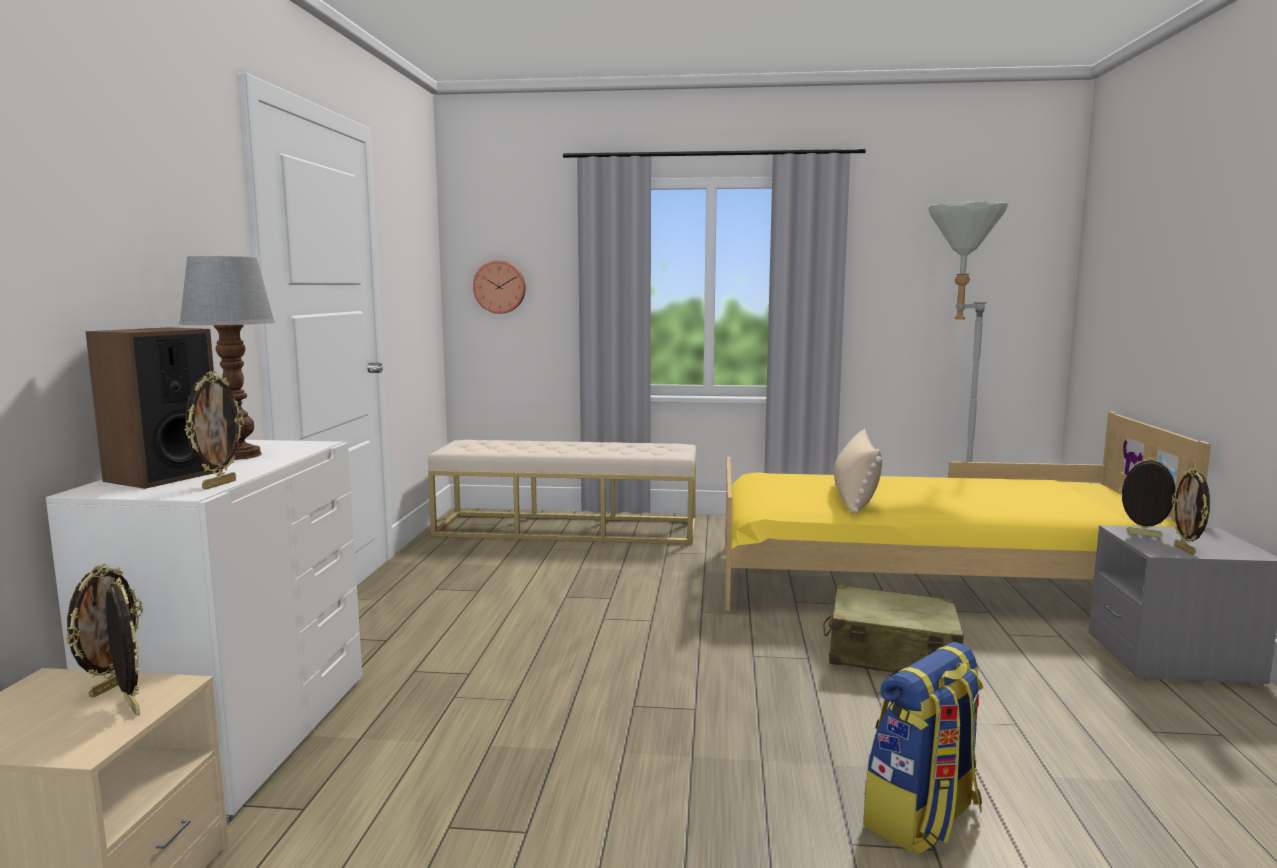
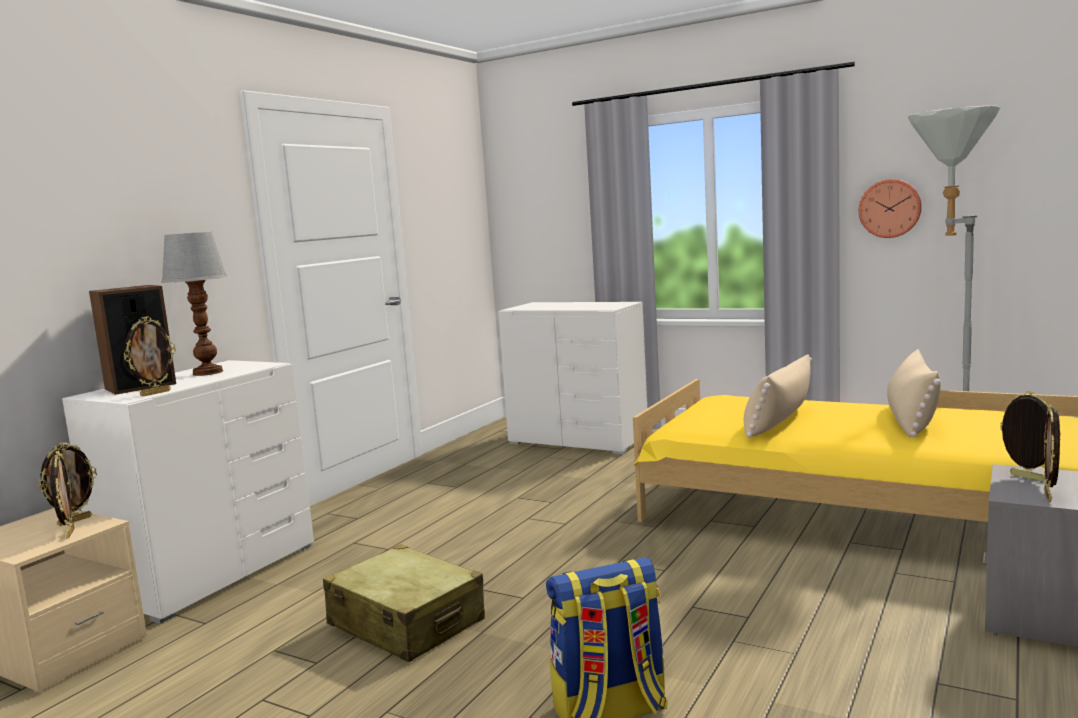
camera: 25 degrees right, 0 degrees up
(500, 287) = (532, 224): wall clock -> wall clock (890, 208)
(567, 528) = (579, 440): beige bench -> white dresser
(891, 654) = (746, 576): beige suitcase -> beige suitcase (406, 623)
(965, 489) = (911, 419): none -> beige pillow

